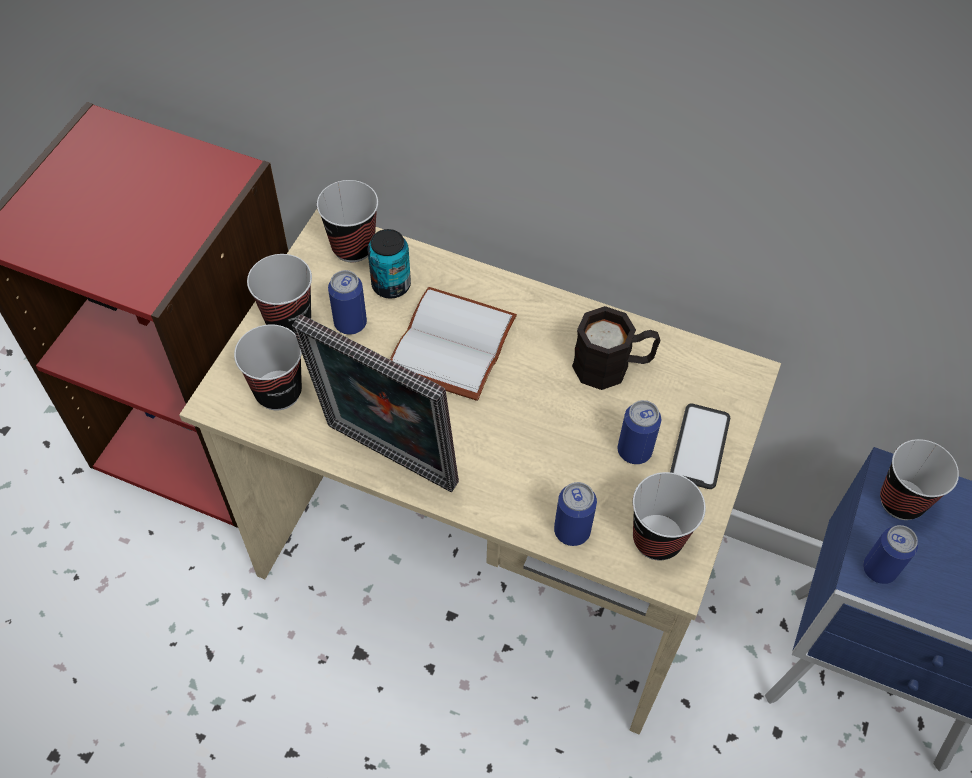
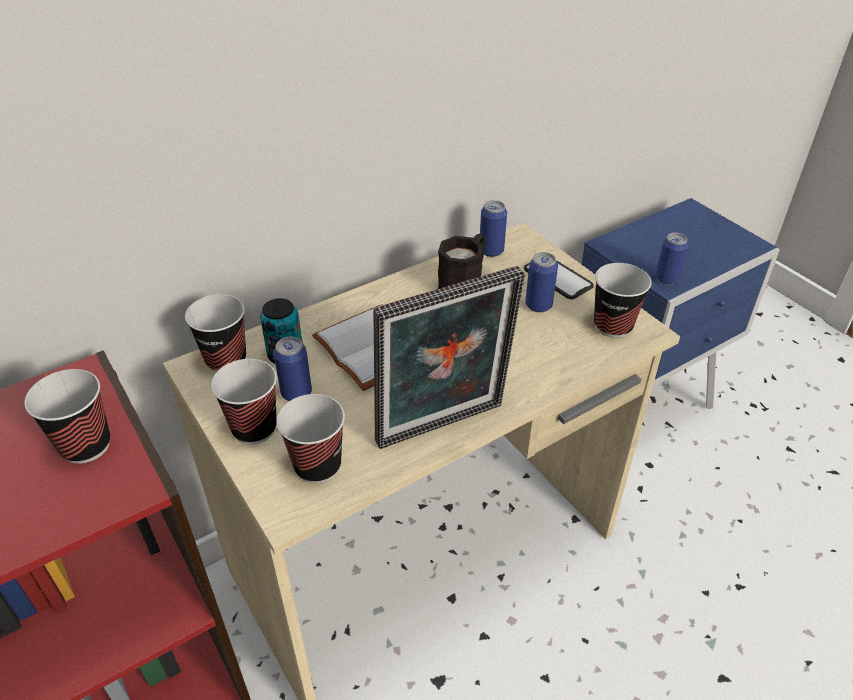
camera: 55 degrees left, 15 degrees down
(572, 531) = (579, 360): can -> can (491, 251)
(901, 501) = (627, 250): cup -> cup (86, 446)

